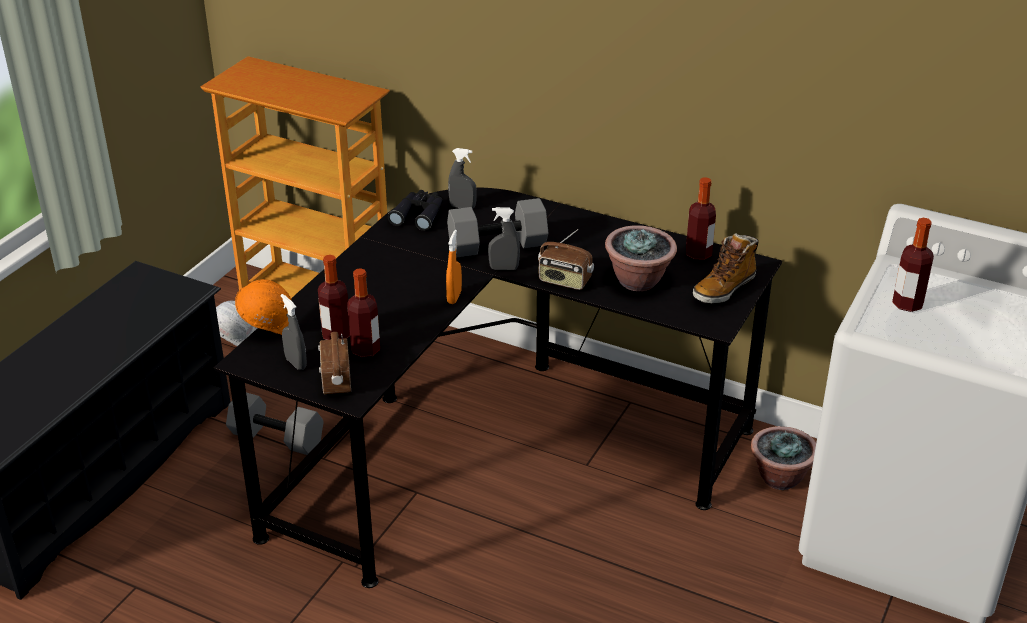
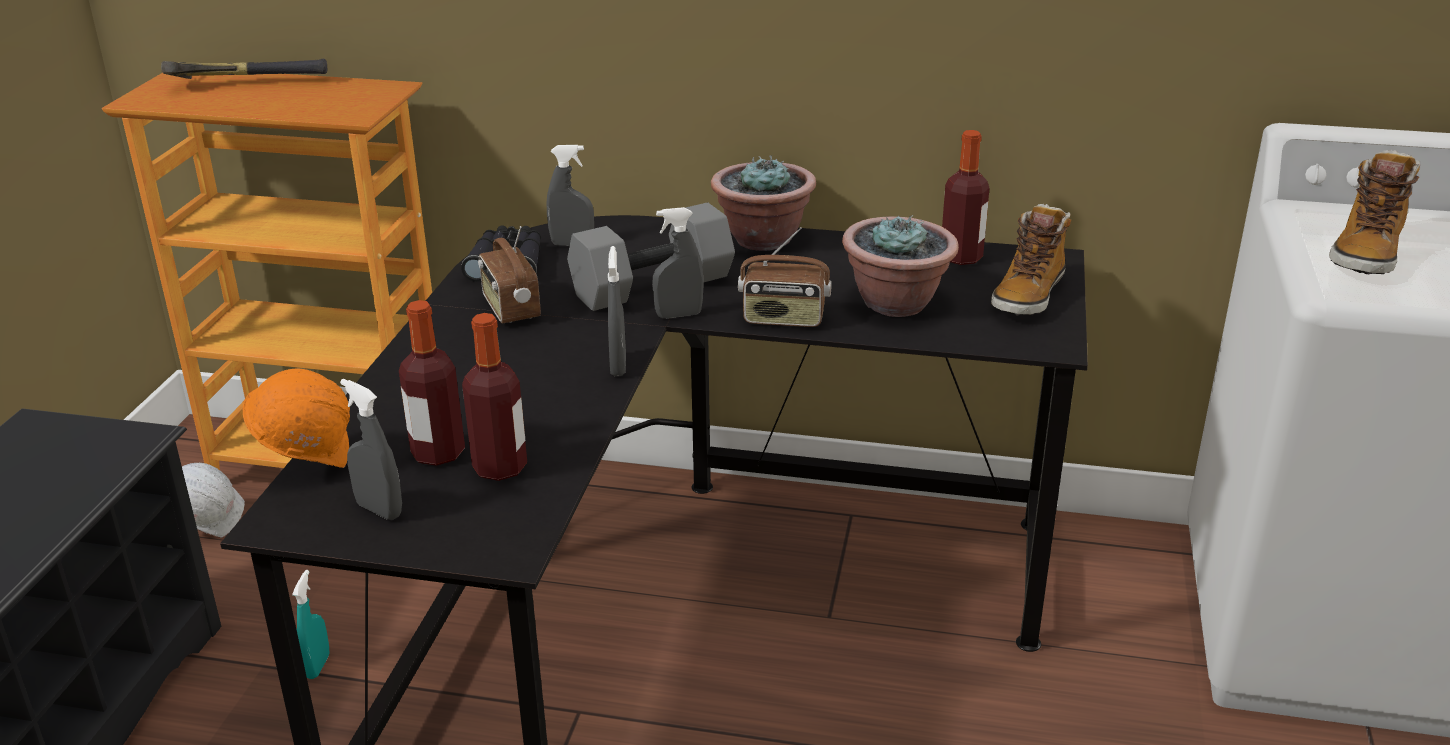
camera: 15 degrees left, 5 degrees down
(278, 437) = (317, 666): grey dumbbell -> turquoise spray bottle
(286, 76) = (245, 83): none -> hammer
(335, 380) = (465, 527): radio -> radio (510, 309)
(454, 297) = (618, 366): orange spray bottle -> grey spray bottle
(780, 477) = (1114, 583): potted plant -> potted plant (762, 239)
(907, 304) = (1366, 254): bottle -> boot

